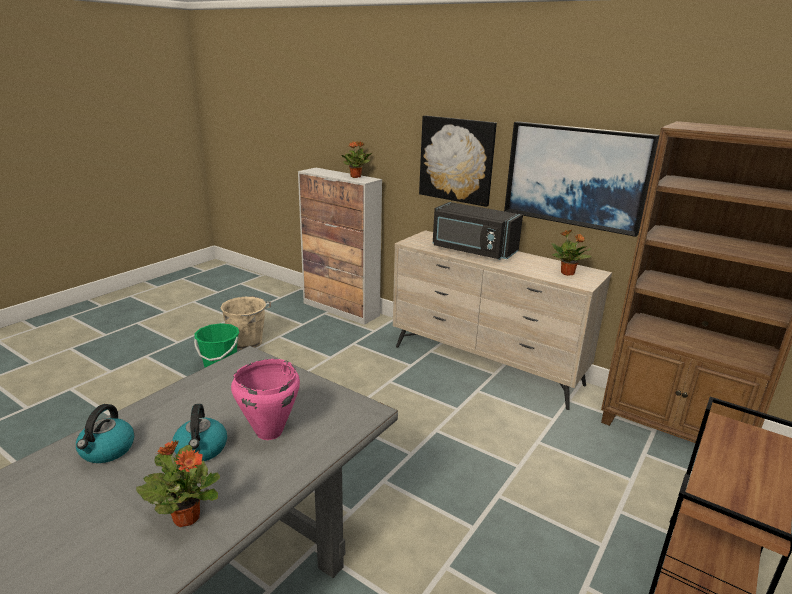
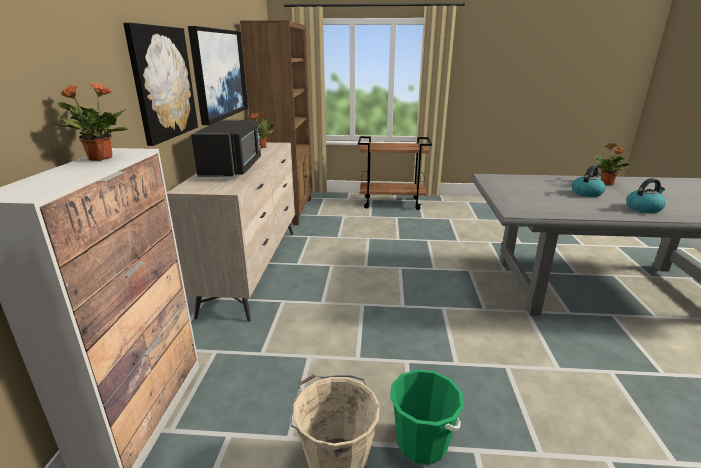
camera: 120 degrees left, 0 degrees up
(268, 432) = (545, 187): pink cooking pot -> none

